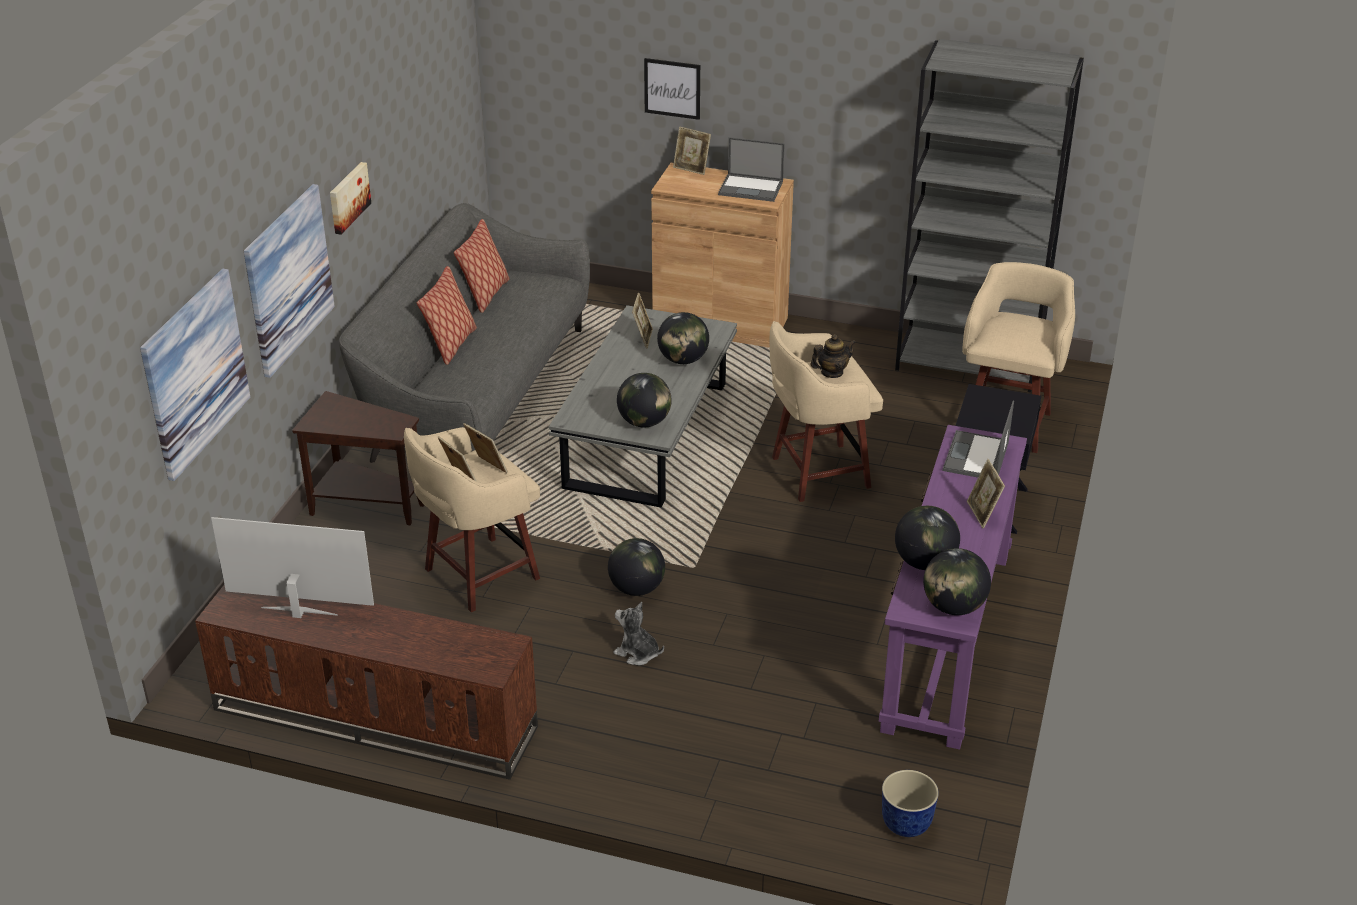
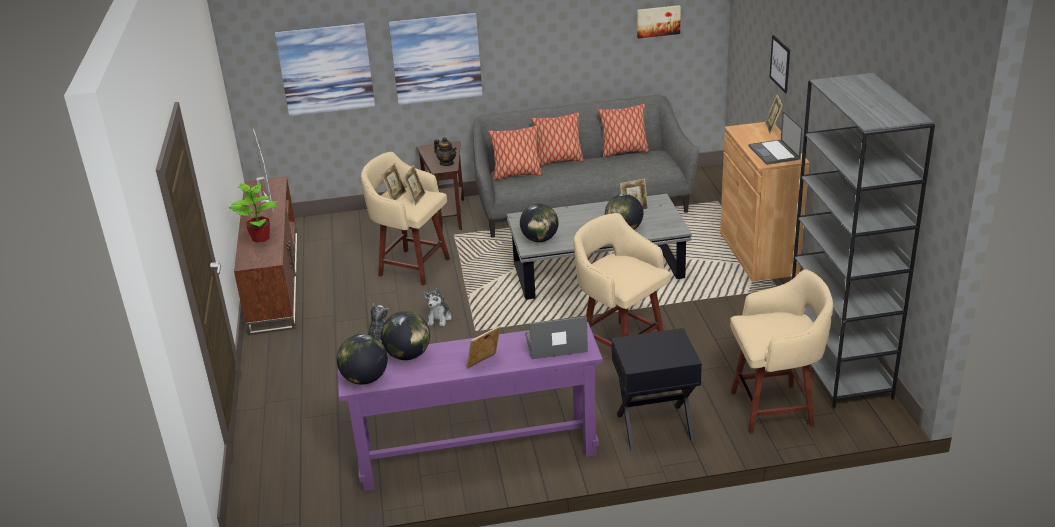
camera: 65 degrees right, 5 degrees down
(348, 197) = (518, 37): picture -> picture (658, 21)
(424, 640) = (261, 238): none -> potted plant
(452, 386) = (517, 175): none -> pillow
(637, 588) = (439, 318): globe -> plush toy
(832, 372) = (629, 269): teapot -> teapot (447, 163)
(905, 825) = (277, 487): planter -> none

